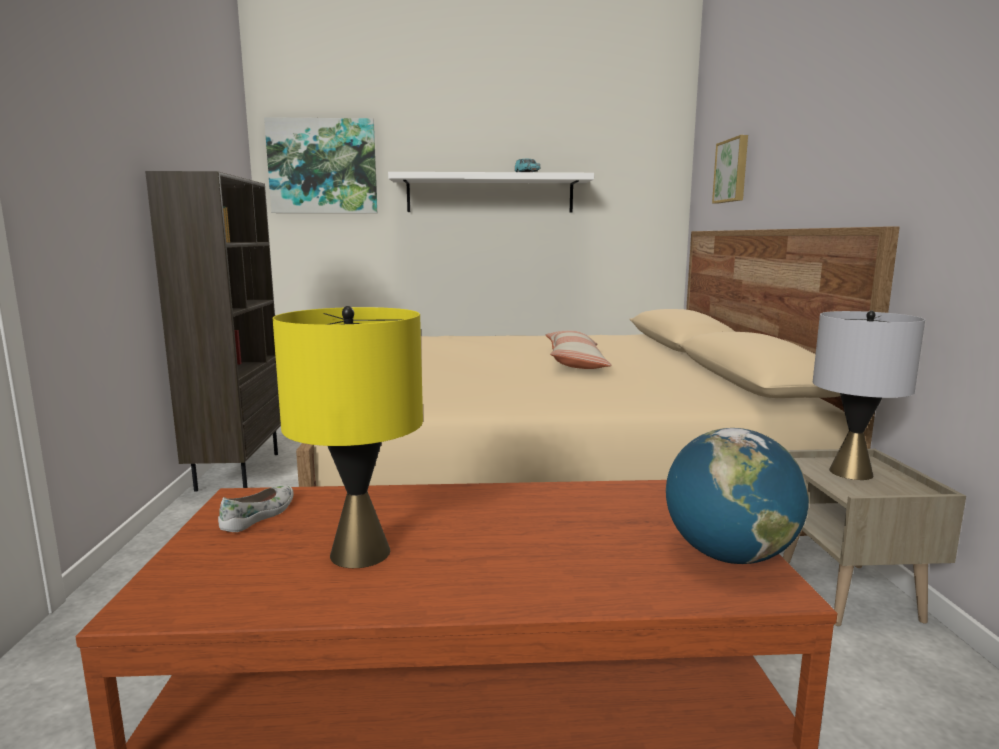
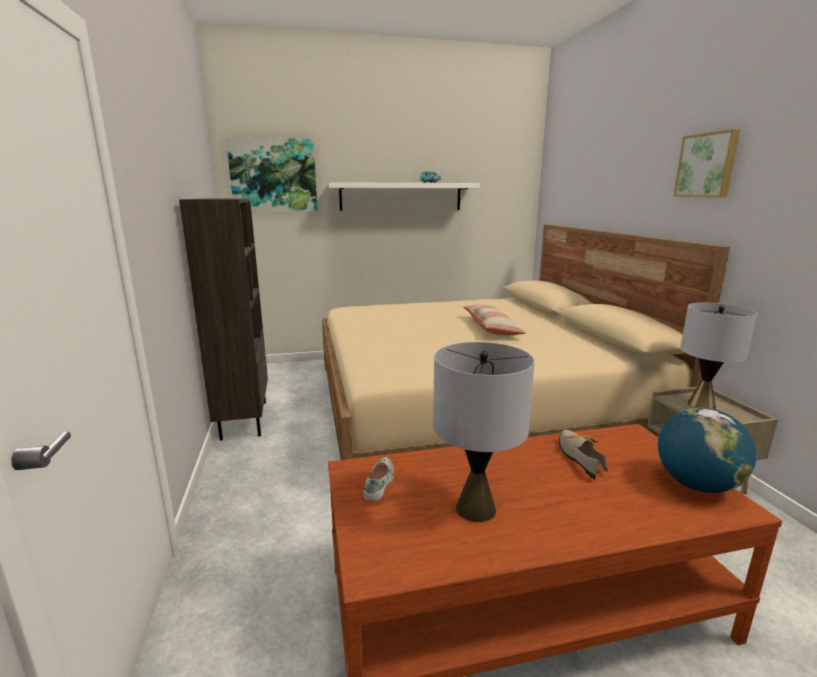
camera: 10 degrees left, 5 degrees up
(360, 553) = (476, 509): yellow table lamp -> grey table lamp
(573, 508) = (579, 456): none -> shoe
(732, 171) = (580, 186): picture -> picture (707, 165)

